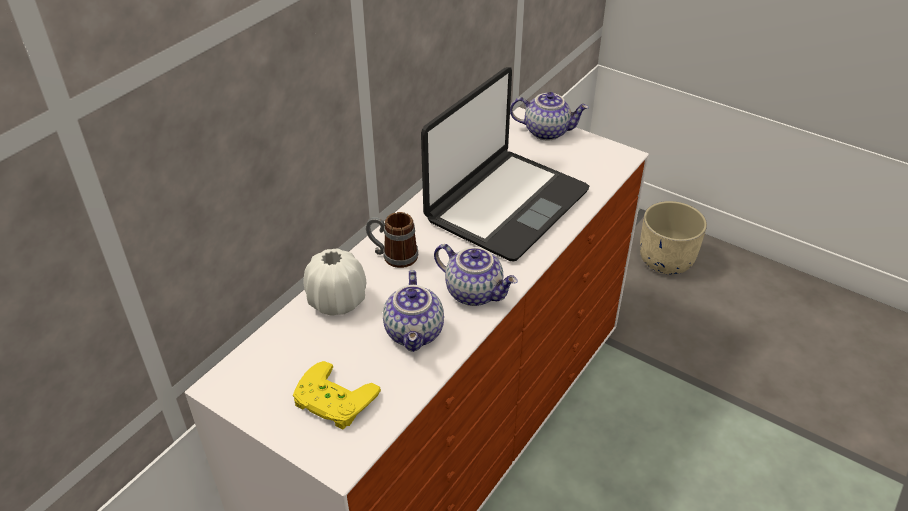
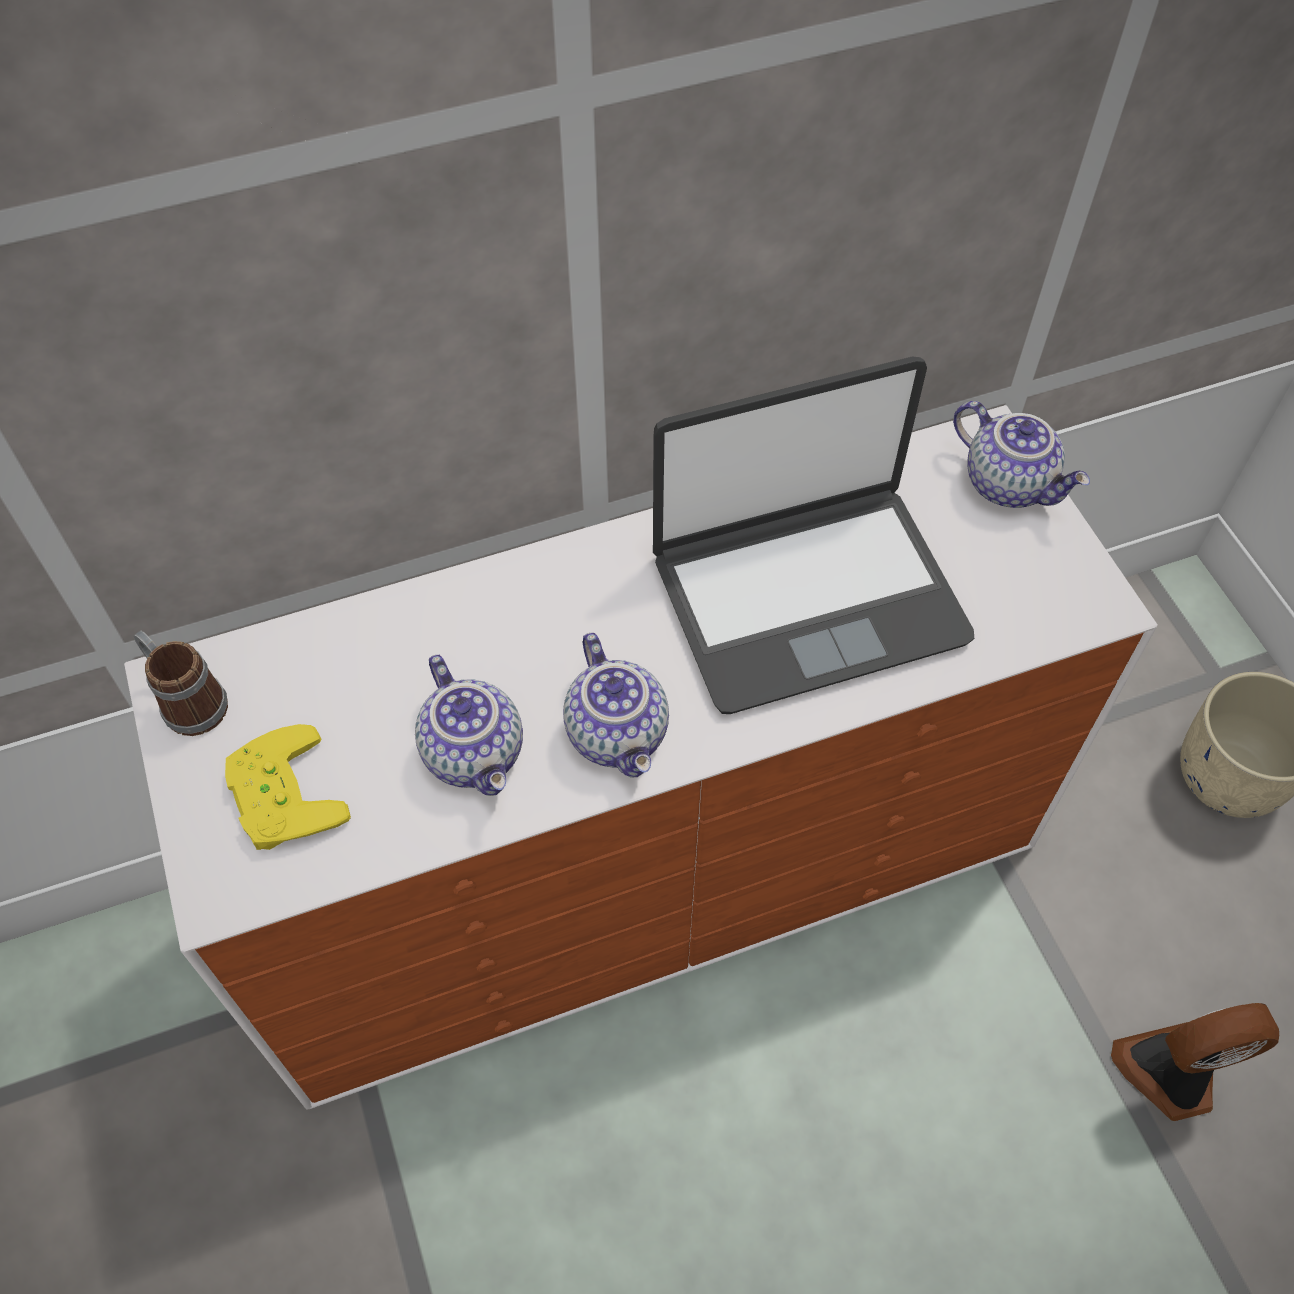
camera: 35 degrees right, 15 degrees up
(337, 301) = (417, 631): white vase -> none
(393, 256) = (556, 597): mug -> mug (187, 701)
(415, 333) = (476, 753): teapot -> teapot turned 60 degrees counterclockwise
(742, 382) = (1171, 1074): none -> fan

